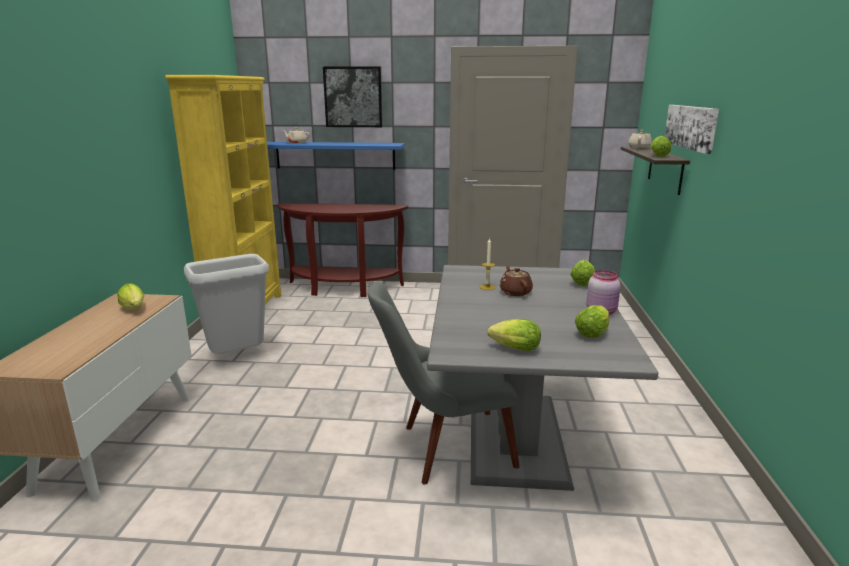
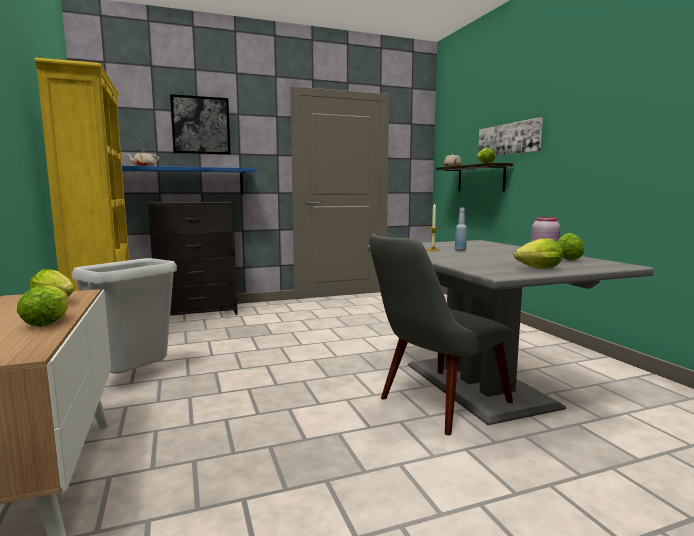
camera: 25 degrees left, 10 degrees down
(343, 288) = (198, 313): brown console table -> black dresser
(515, 292) = (460, 250): brown teapot -> blue bottle
(582, 282) = (494, 244): lettuce -> lettuce (49, 322)

